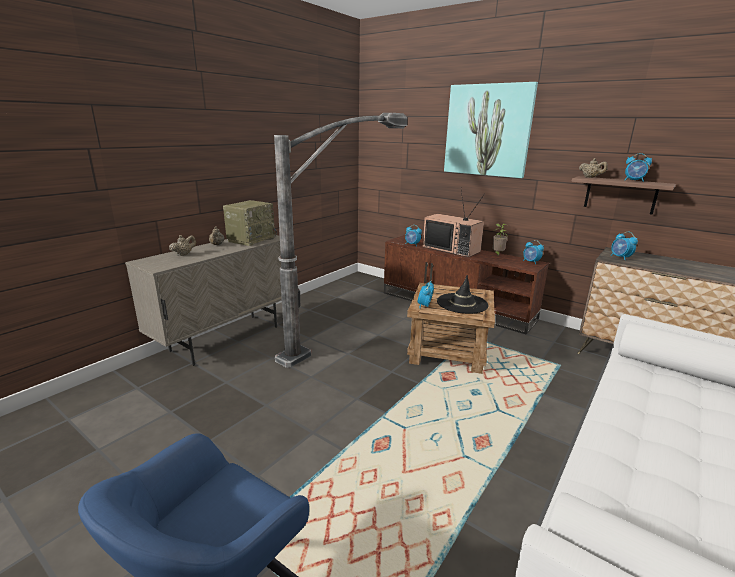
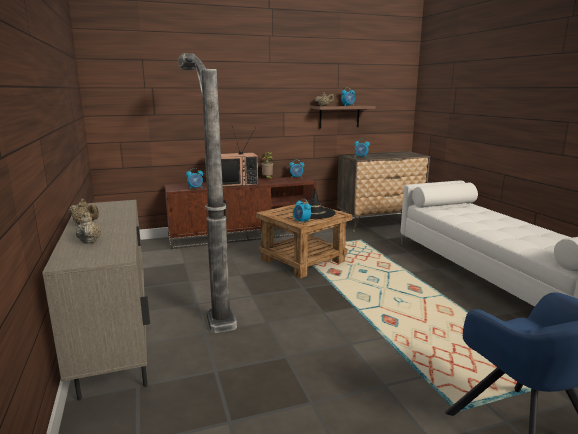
camera: 55 degrees left, 5 degrees down
(251, 239) = (103, 210): radio -> none
(488, 130) = (238, 73): picture -> none

